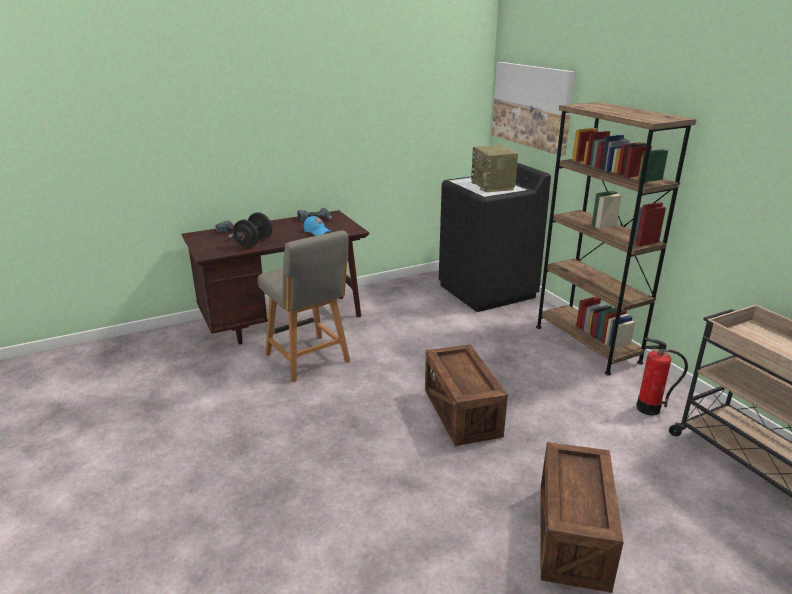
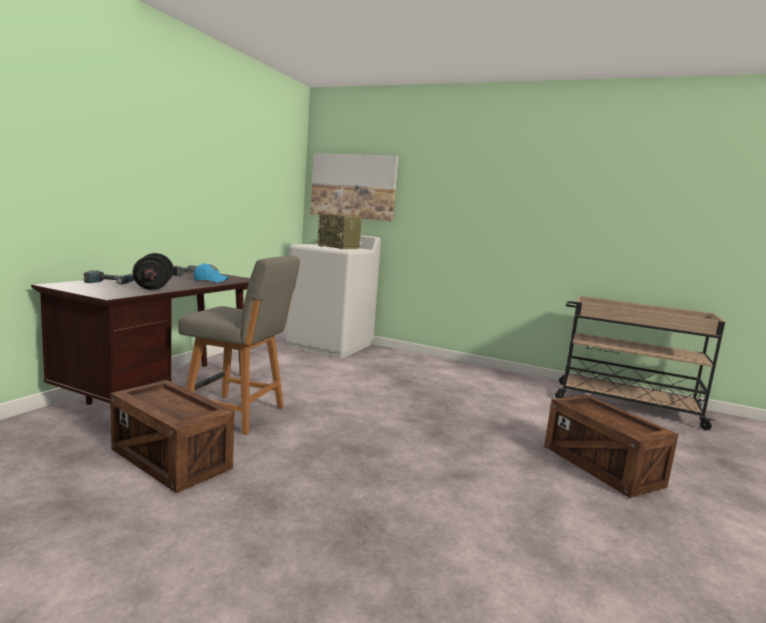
camera: 40 degrees left, 15 degrees down
(461, 413) = (426, 419): crate -> crate (170, 459)
(487, 291) = (330, 345): black washing machine -> white washing machine
(586, 344) = (442, 364): brown bookcase -> none
(648, 408) = (526, 389): fire extinguisher -> none

